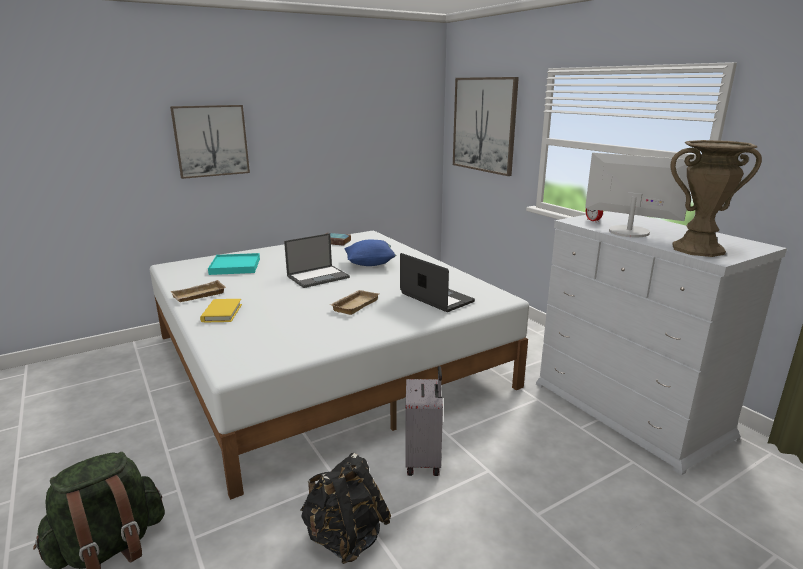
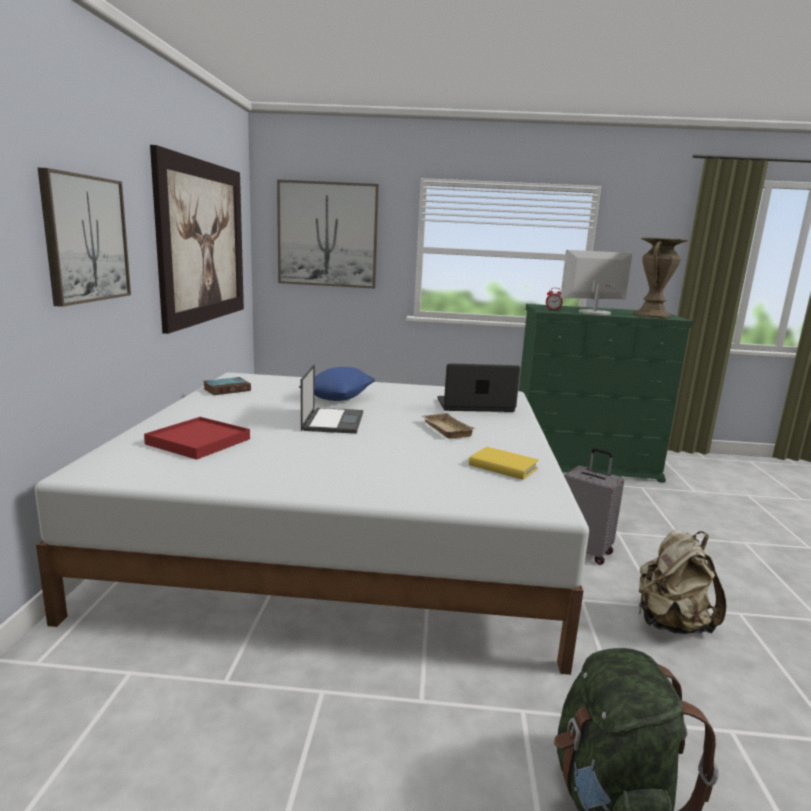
camera: 55 degrees left, 5 degrees down
(199, 296) = (274, 480): beige tray -> none
(222, 313) = (367, 481): yellow book -> yellow book (503, 467)
(235, 266) = (198, 441): turquoise tray -> red tray
(345, 537) = (670, 623): black backpack -> beige backpack
(355, 135) = (203, 242): none -> picture
(629, 410) = (582, 462): white dresser -> green dresser

